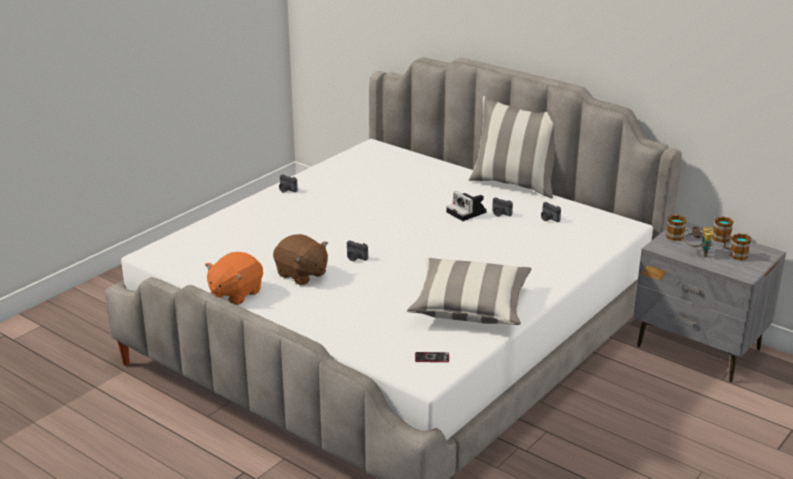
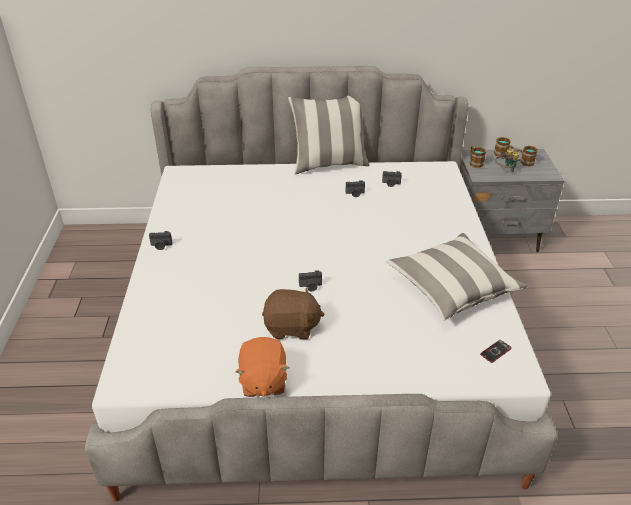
camera: 40 degrees left, 10 degrees up
(467, 212) = (332, 203): camera -> none

